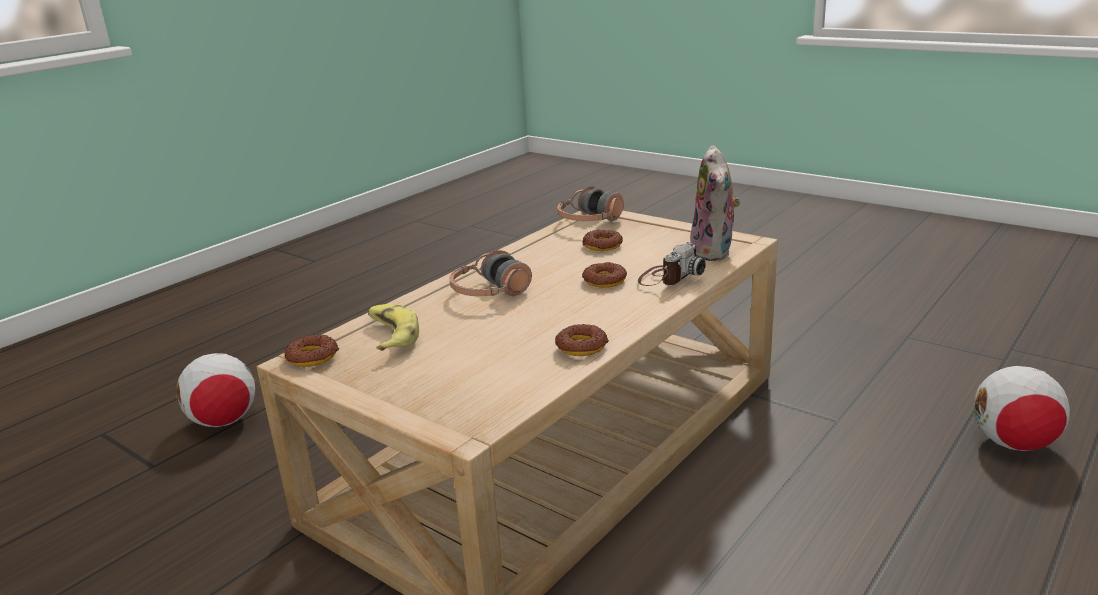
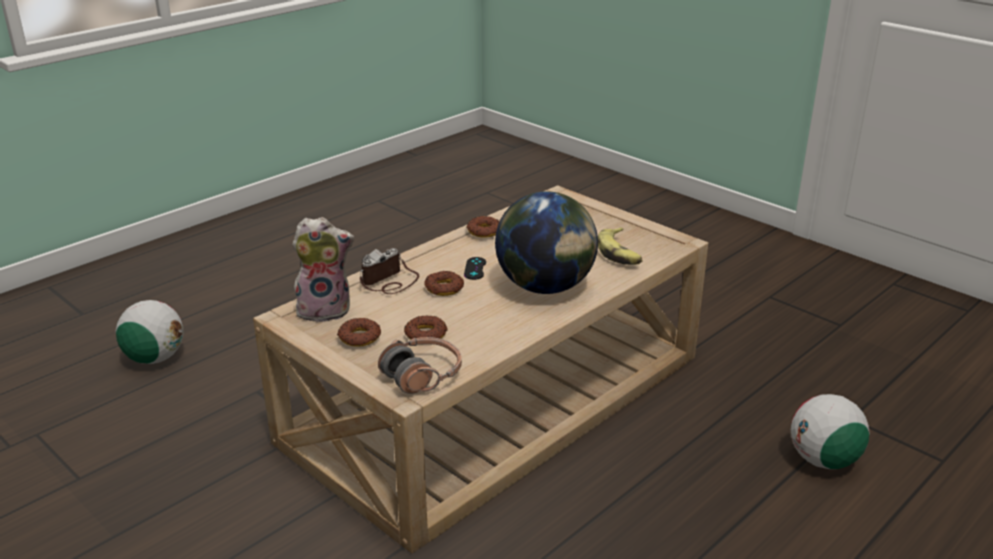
camera: 175 degrees left, 5 degrees up
(312, 357) = (670, 242): donut -> donut (359, 337)
(490, 293) = (545, 287): headphones -> globe
(577, 303) = (475, 268): none -> black game controller
(714, 252) = (325, 310): plush toy -> plush toy turned 75 degrees clockwise

